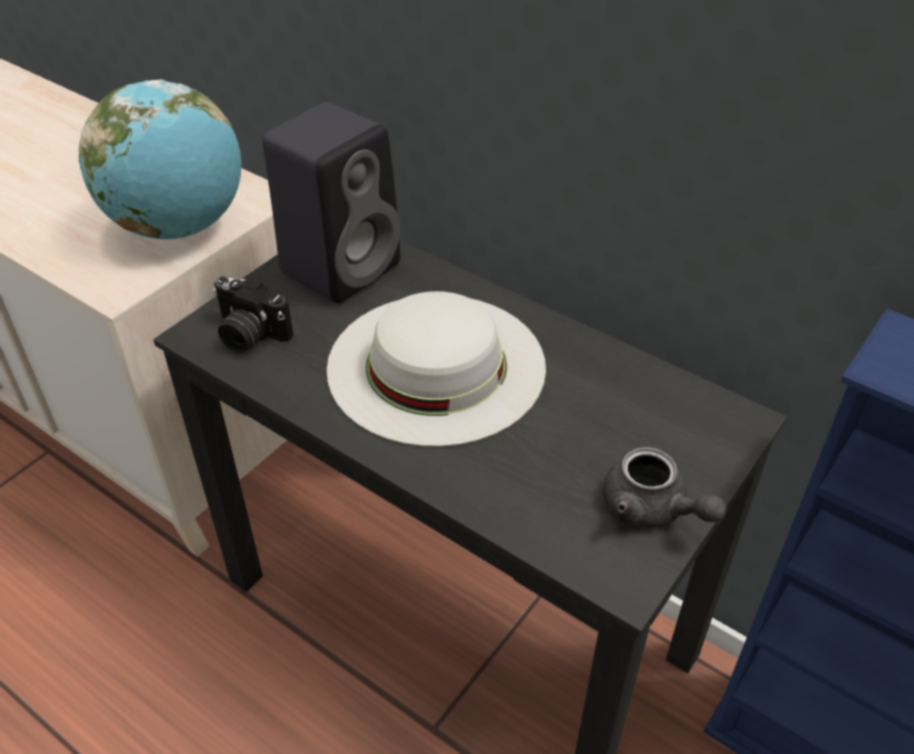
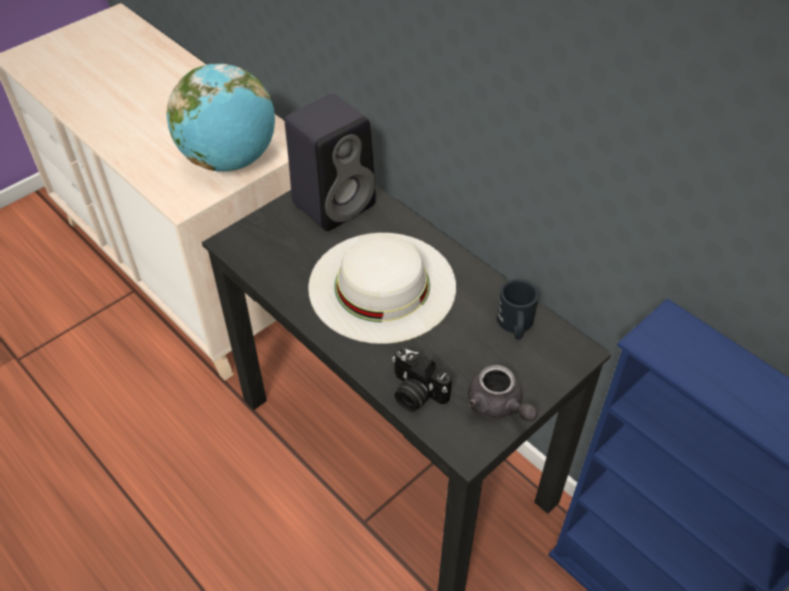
camera: 10 degrees right, 5 degrees up
(248, 335) = (263, 247): camera -> camera (415, 393)
(642, 395) = (515, 325): none -> black mug

